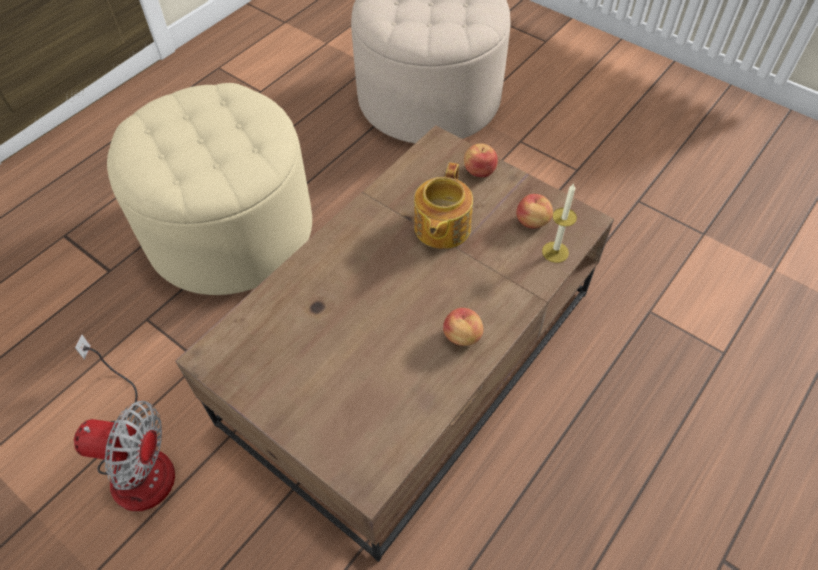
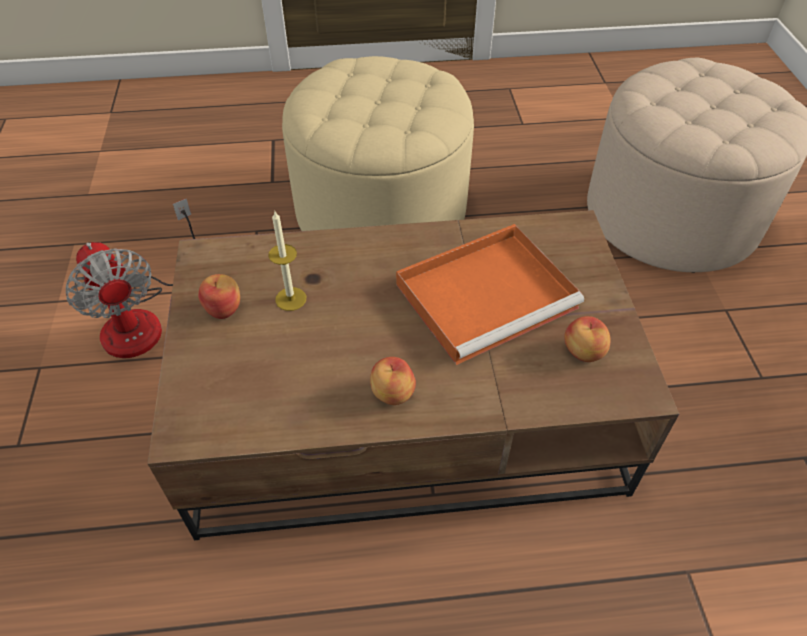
camera: 45 degrees right, 5 degrees down
(441, 228) = (488, 294): teapot -> orange tray
(479, 170) = (587, 273): apple -> apple (224, 308)
(555, 252) = (572, 394): candle -> candle (290, 299)

